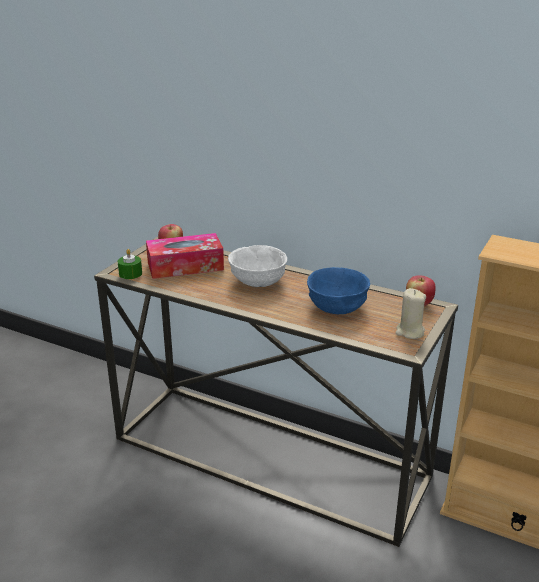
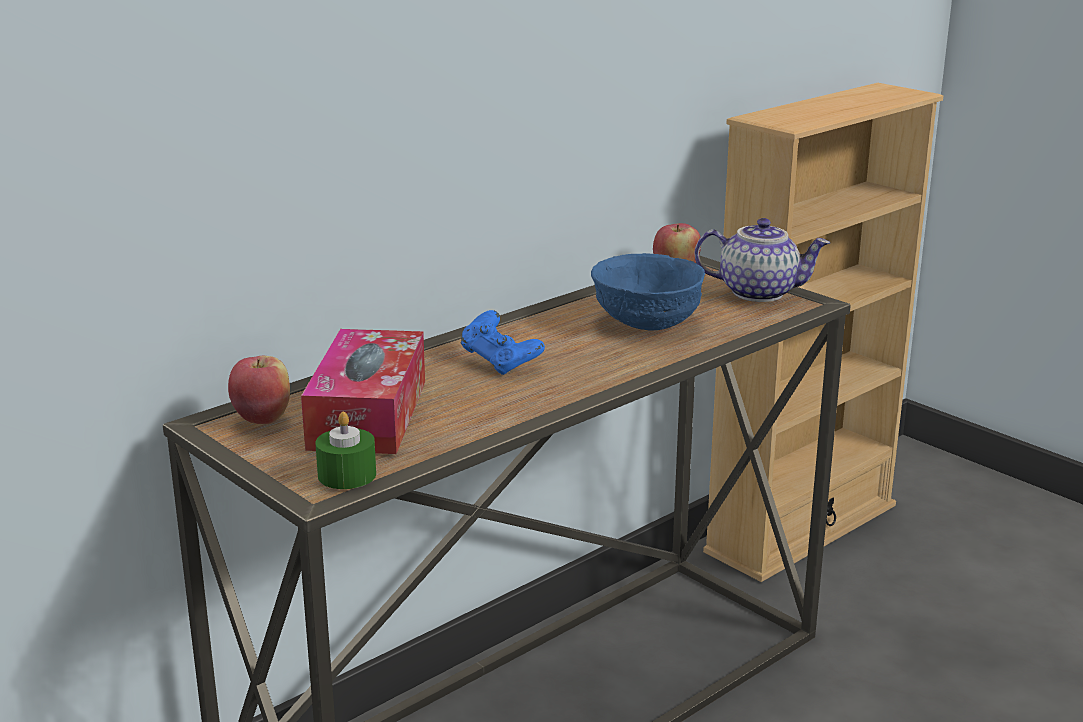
camera: 70 degrees left, 5 degrees down
(257, 282) = (500, 363): white bowl -> blue game controller
(409, 332) = (759, 292): beige candle -> teapot

